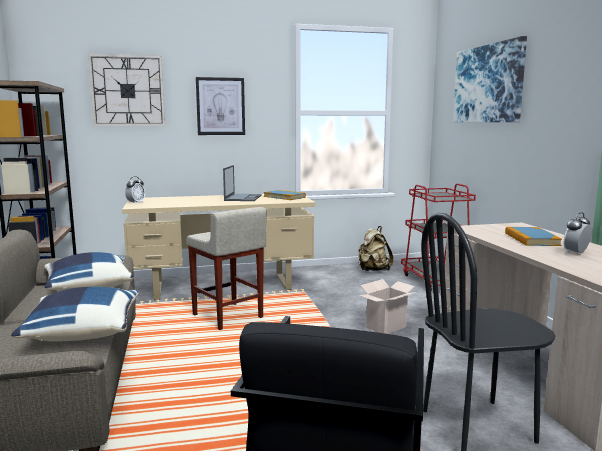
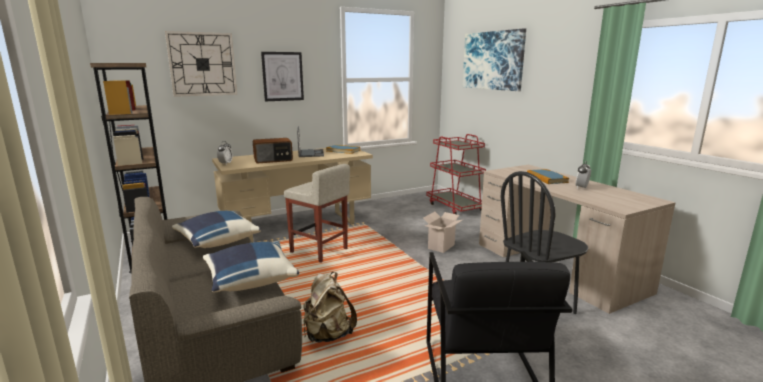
camera: 15 degrees left, 5 degrees up
(192, 202) = (273, 160): none -> radio
(373, 270) = (405, 202): beige backpack -> beige backpack (327, 335)

